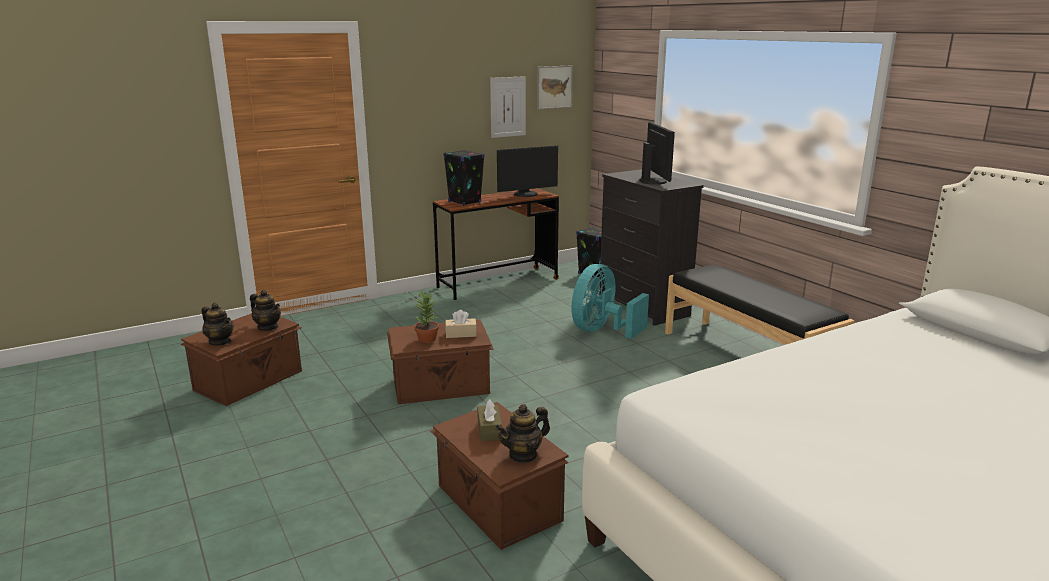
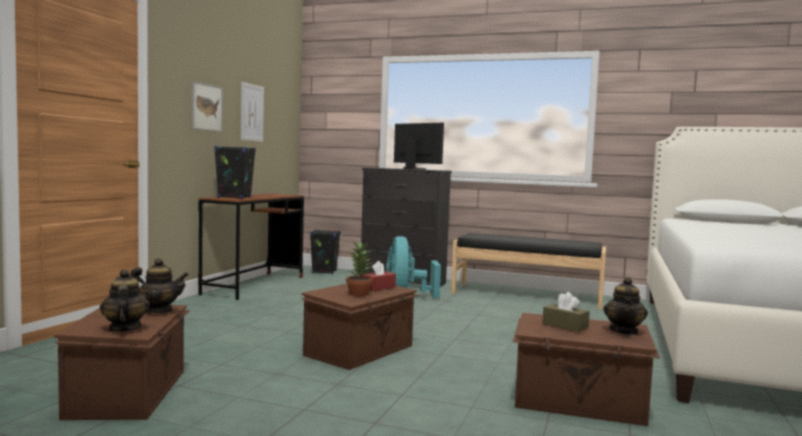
camera: 40 degrees left, 15 degrees down
(220, 342) = (124, 328): teapot -> teapot turned 105 degrees counterclockwise
(461, 334) = (378, 287): beige tissue box -> red tissue box
(526, 194) = (275, 195): monitor -> none
(554, 87) = (280, 102): picture -> picture (206, 107)

